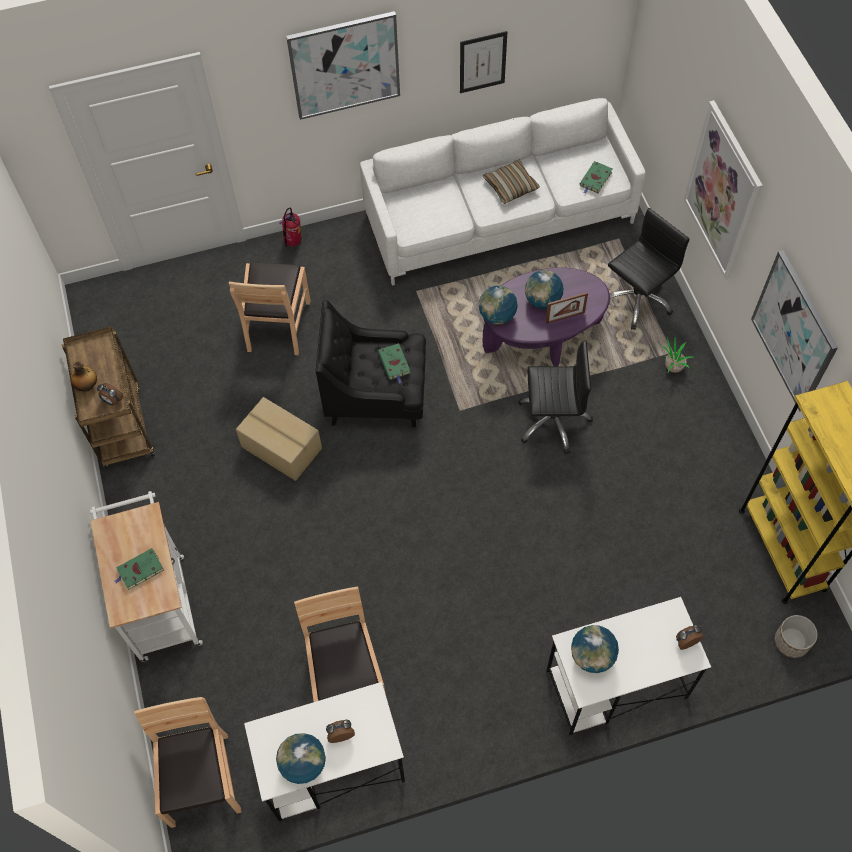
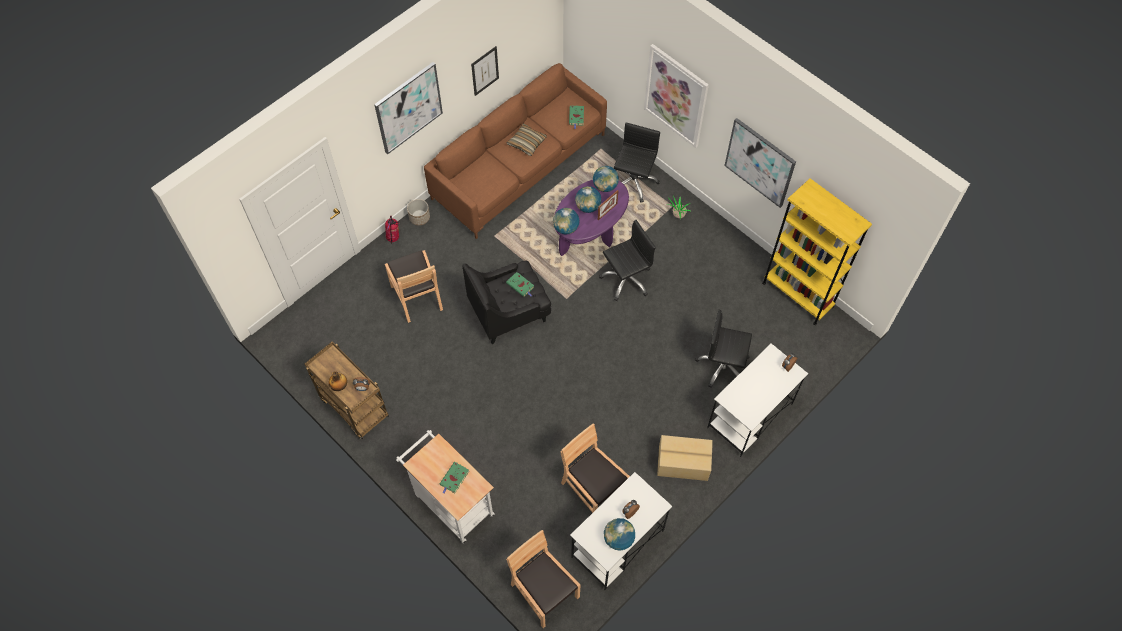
camera: 30 degrees left, 0 degrees up
(281, 448) = (469, 373): cardboard box -> cardboard box (683, 463)
(499, 219) = (519, 167): white sofa -> brown sofa
(592, 656) = (742, 399): globe -> globe (605, 186)
(616, 597) = (722, 366): none -> black office chair
(791, 641) = (830, 344): planter -> planter (419, 217)

